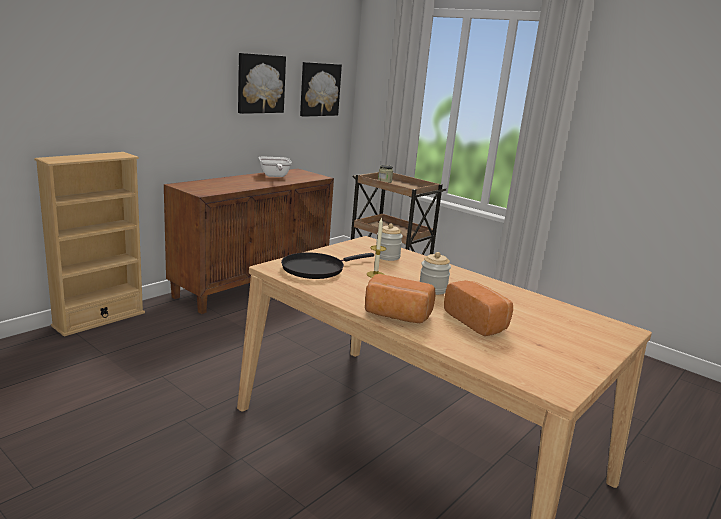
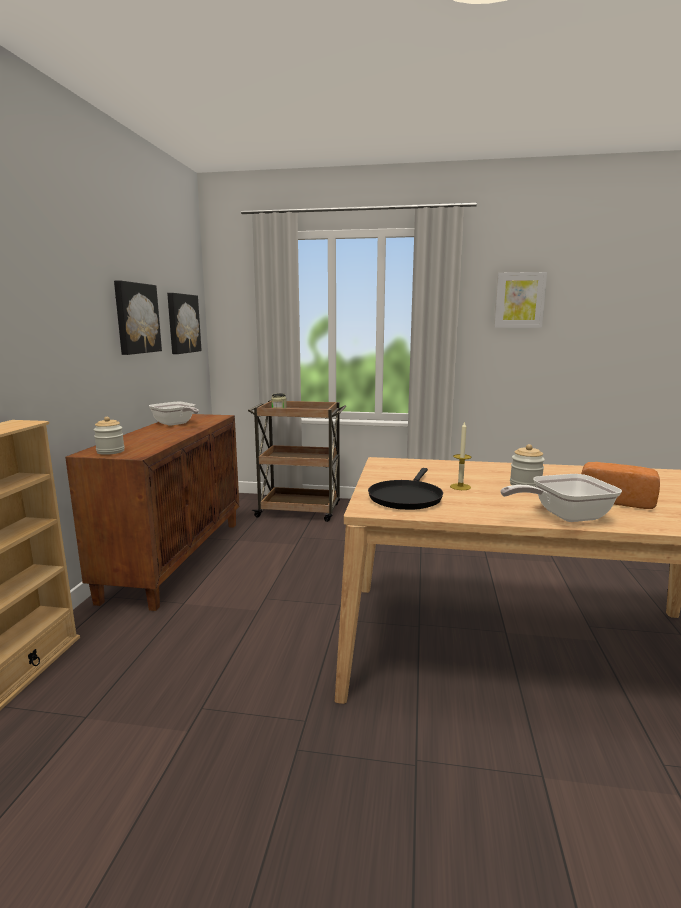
camera: 30 degrees left, 5 degrees down
(387, 256) = (429, 469): jar -> jar (110, 451)
(396, 316) = (563, 516): bread -> frying pan
(650, 104) = (519, 300): none -> picture

